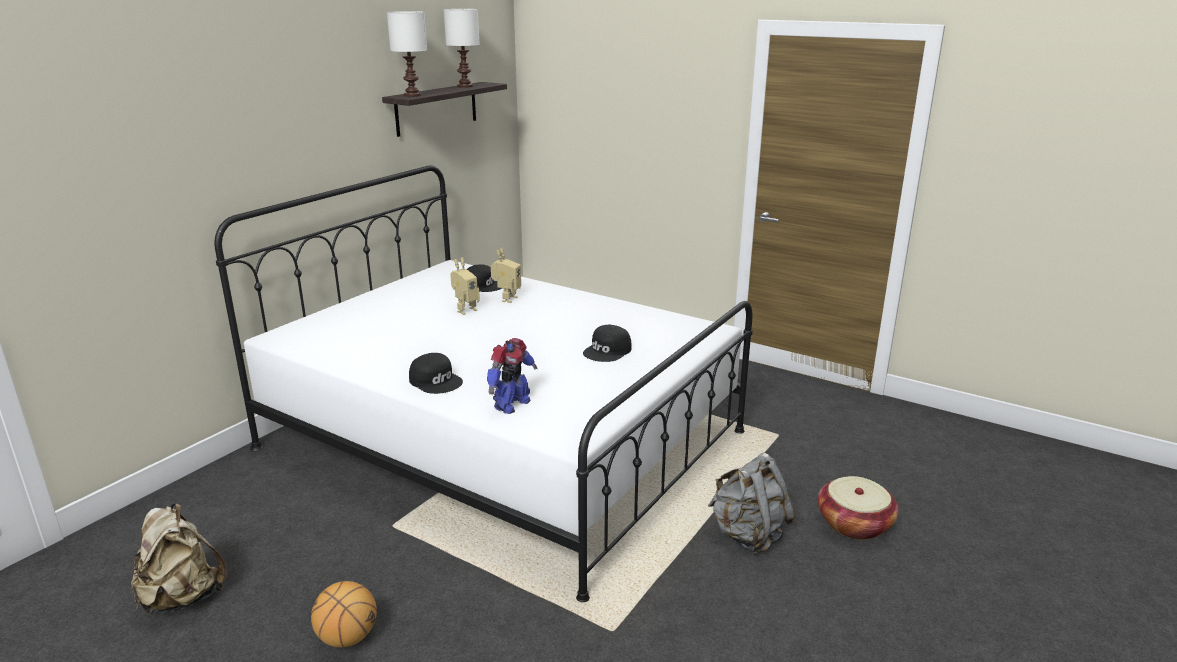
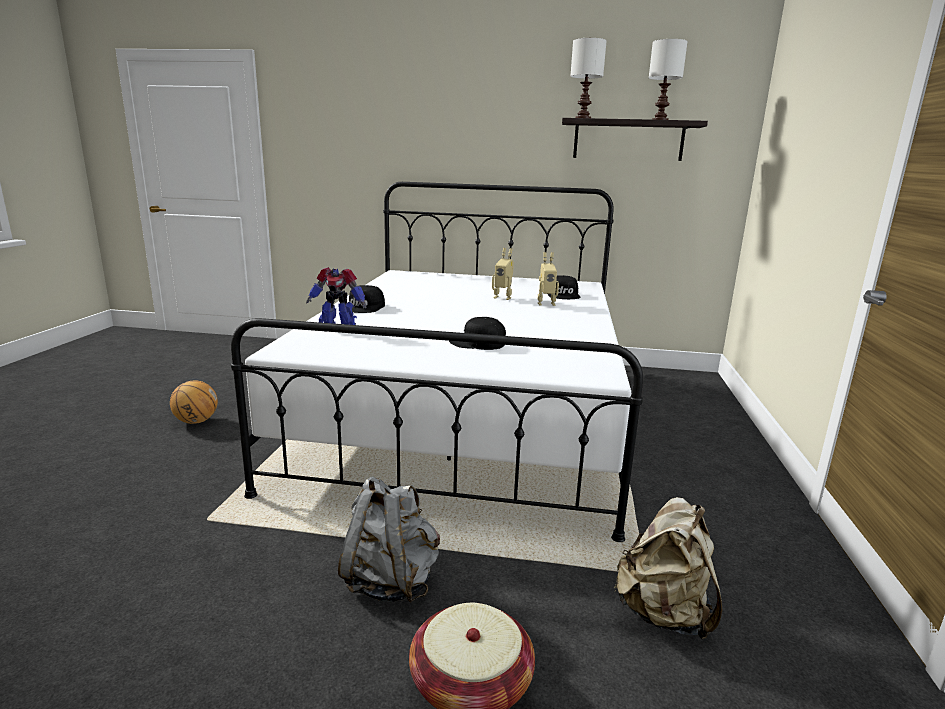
camera: 65 degrees right, 5 degrees down
(182, 597) = (231, 373): beige backpack -> beige backpack (663, 613)

